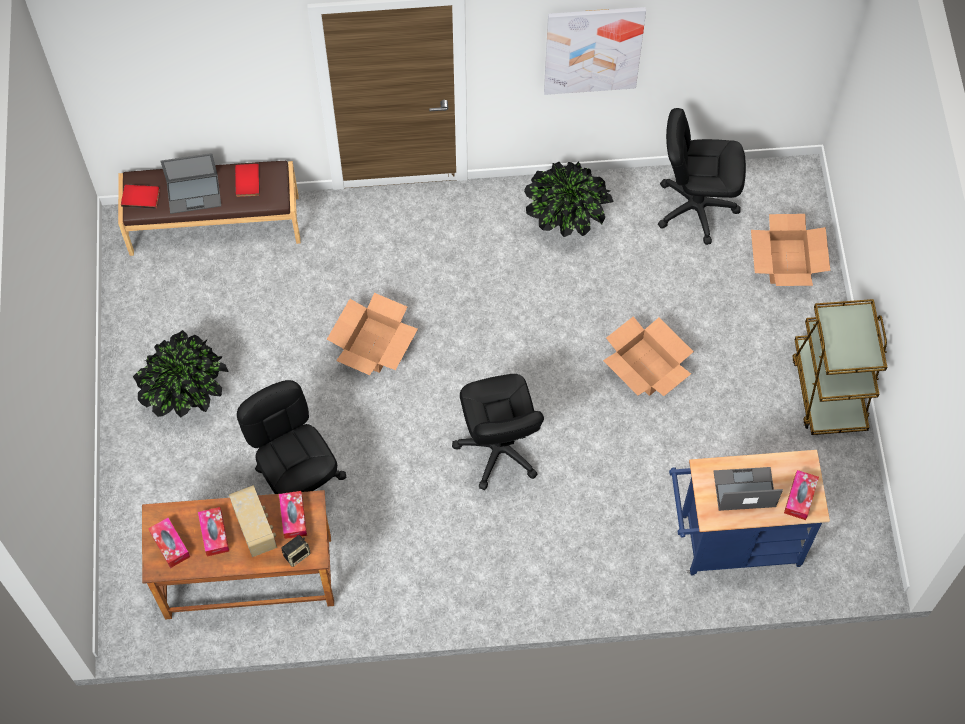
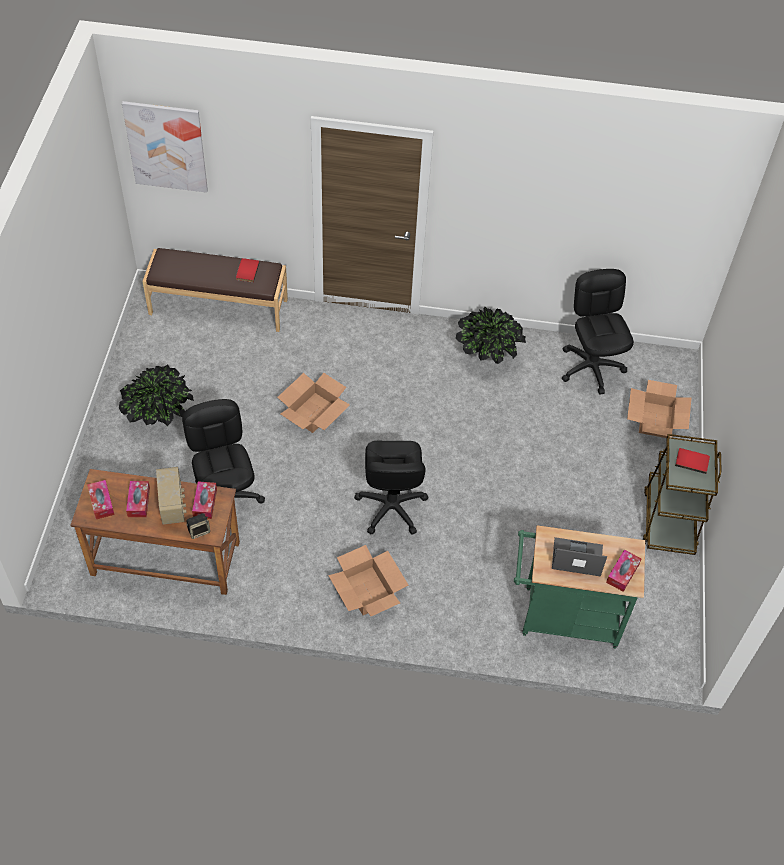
camera: 10 degrees right, 10 degrees down
(140, 196) = (164, 266): red book -> red book (692, 461)
(194, 193) = (205, 271): laptop -> none
(593, 49) = (528, 206): picture -> picture (166, 146)
(646, 366) = (524, 472): cardboard box -> cardboard box (367, 590)
(695, 207) = (591, 367): black office chair -> black office chair turned 60 degrees clockwise
(731, 542) = (563, 617): blue cart -> green cart

